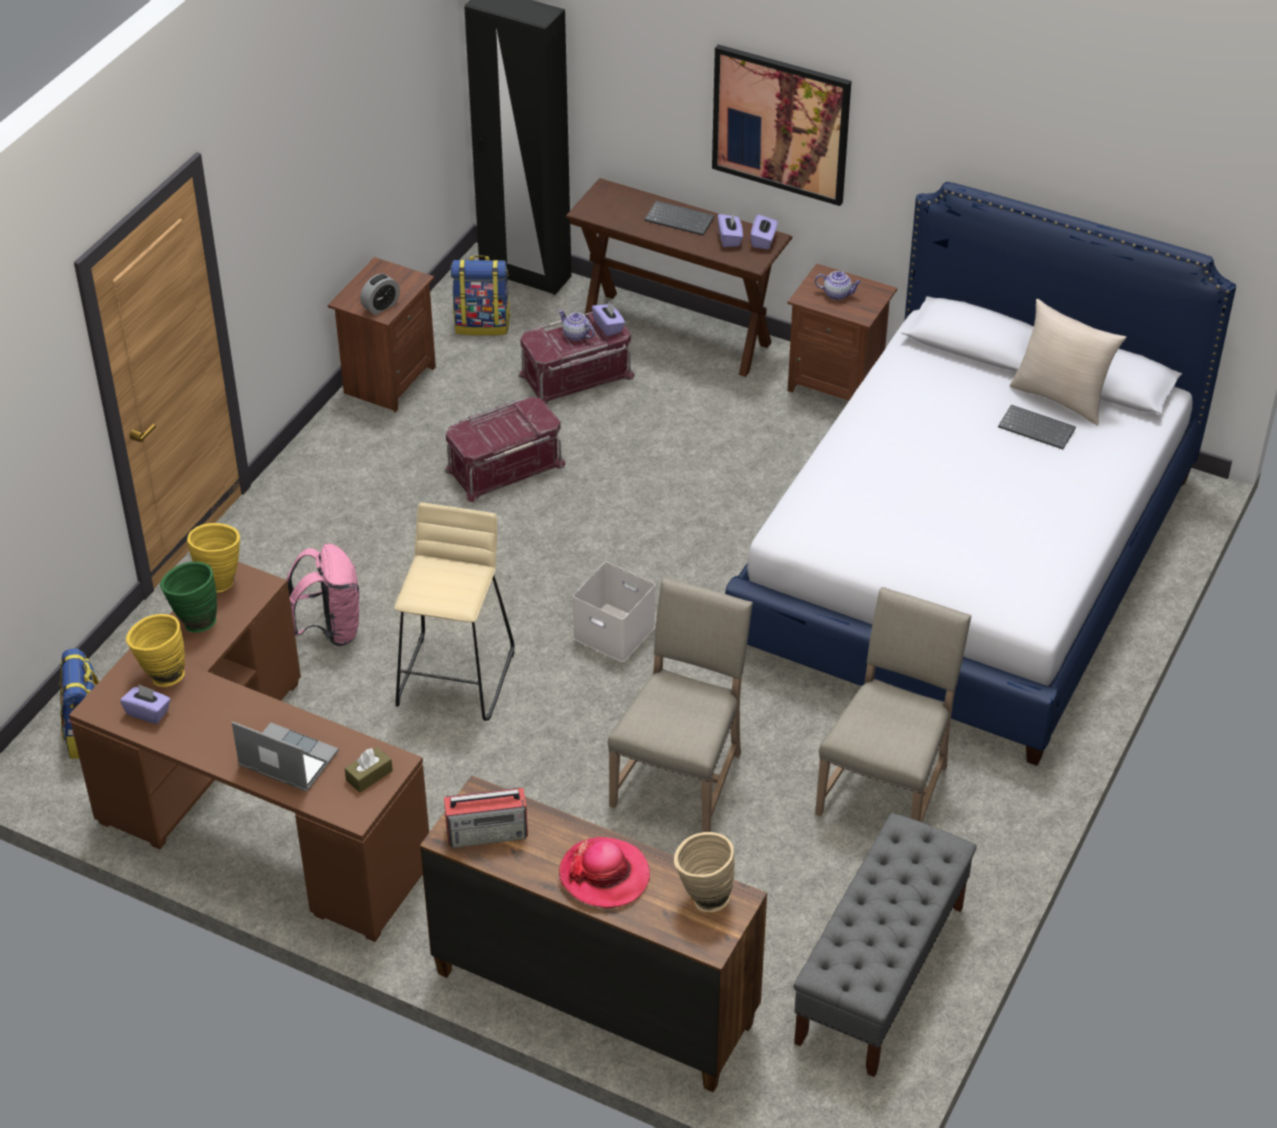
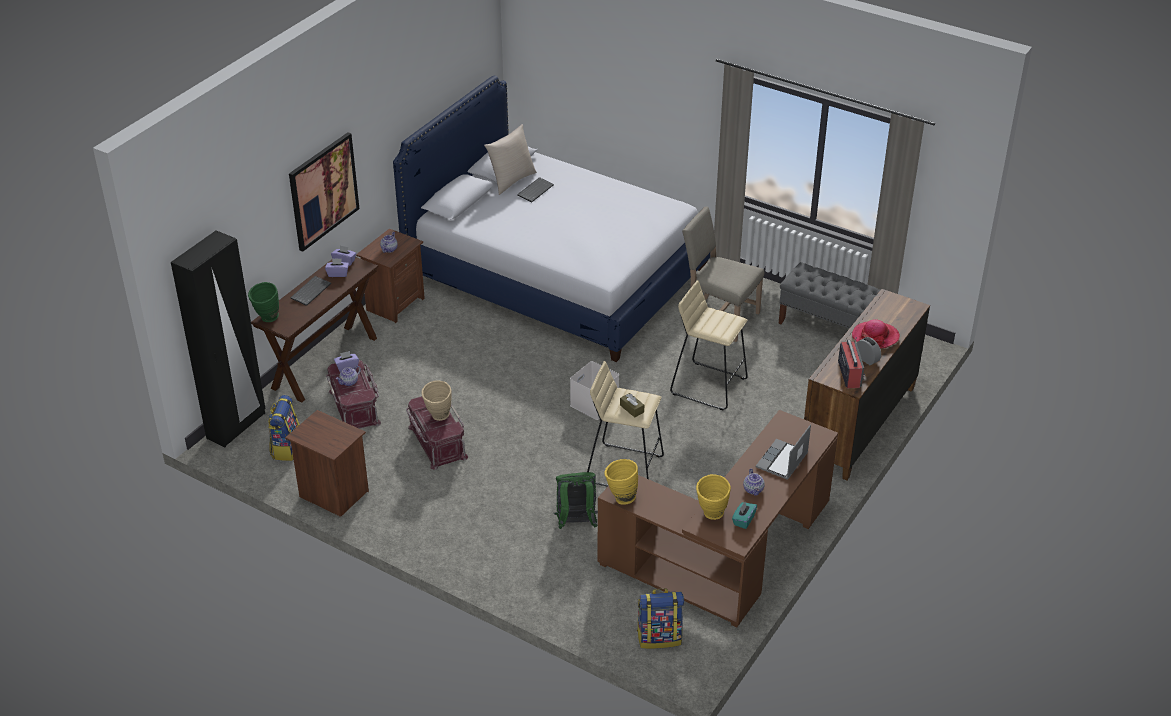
camera: 85 degrees left, 5 degrees down
(148, 712) = (743, 520): purple tissue box -> turquoise tissue box
(194, 621) = (657, 508): green vase -> green vase (267, 319)
(218, 724) = (753, 490): none -> teapot
(330, 629) = (576, 523): pink backpack -> green backpack
(369, 775) = (793, 429): brown tissue box -> brown tissue box (632, 409)
(381, 306) = (344, 434): alarm clock -> alarm clock (866, 359)
(681, 777) = (708, 385): beige chair -> beige stool
(702, 898) = (887, 307): beige vase -> beige vase (438, 417)

